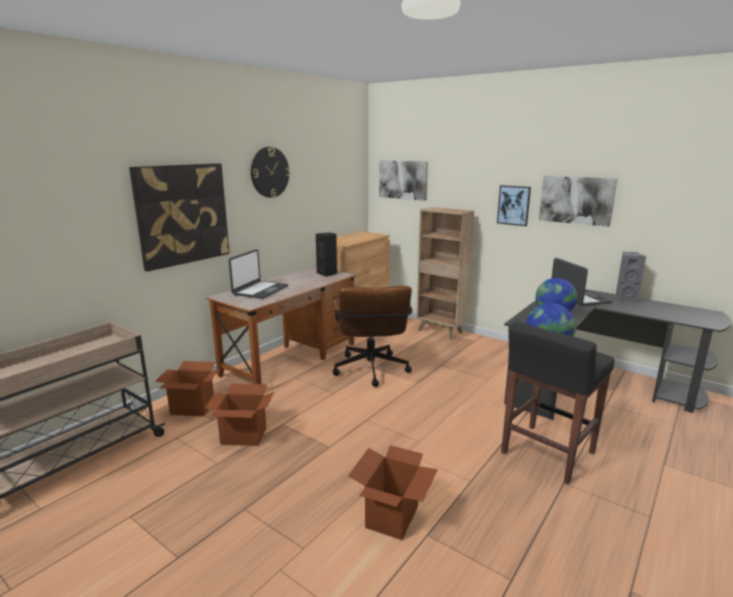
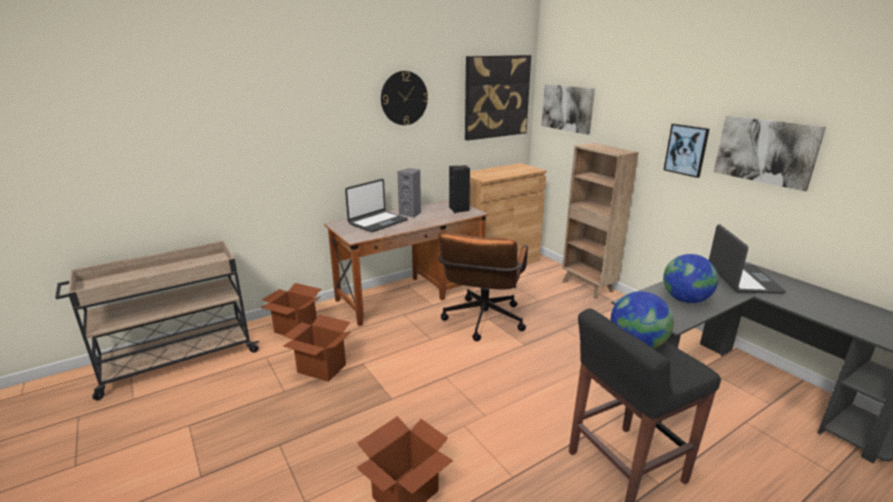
camera: 20 degrees right, 5 degrees up
(182, 214) = (302, 141): picture -> picture (496, 97)
(625, 299) = (810, 291): grey speaker -> grey speaker (411, 214)

